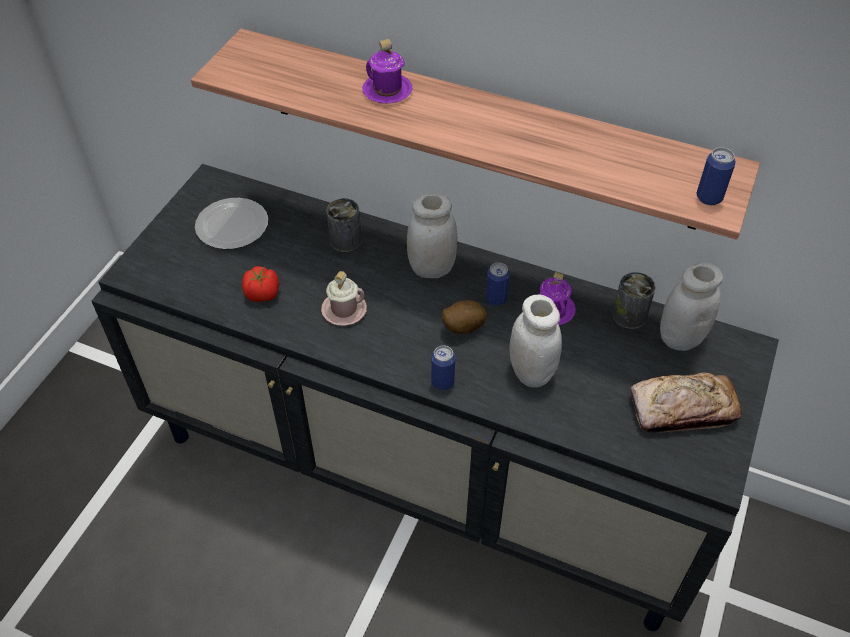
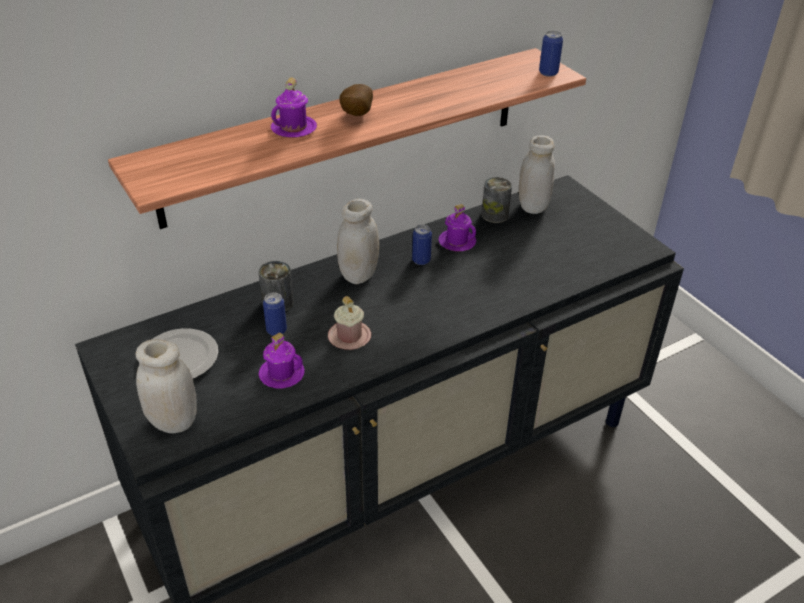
camera: 55 degrees left, 10 degrees down
(263, 294) = (281, 374): tomato -> purple mug
(442, 382) = (470, 320): can -> can (276, 330)
(462, 327) = (430, 287): potato -> potato (355, 116)
(531, 372) = (501, 277): white jar -> white jar (173, 421)
(682, 410) = (588, 234): bread -> none

